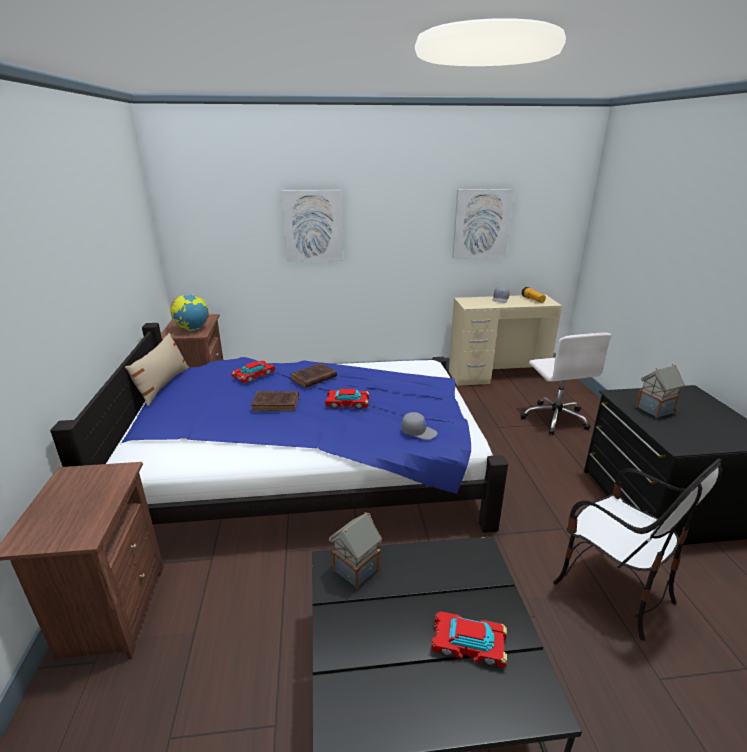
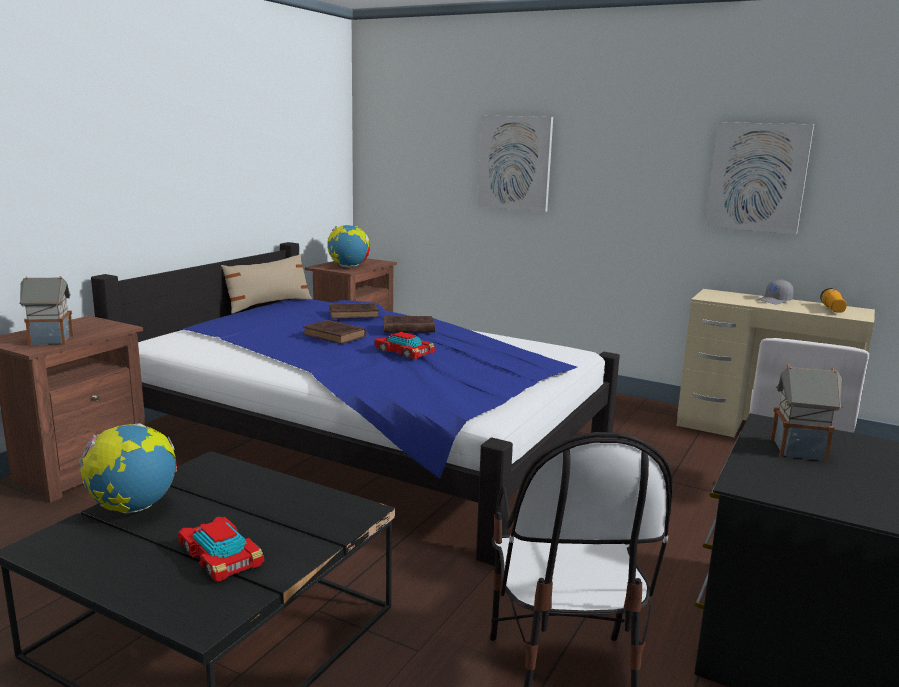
camera: 35 degrees right, 10 degrees down
(254, 375) = (355, 314): toy car -> brown book
(346, 641) = (133, 508): none -> globe
(355, 571) = (220, 475): toy house -> toy house (50, 340)
(419, 432) = (434, 389): grey cap -> none

